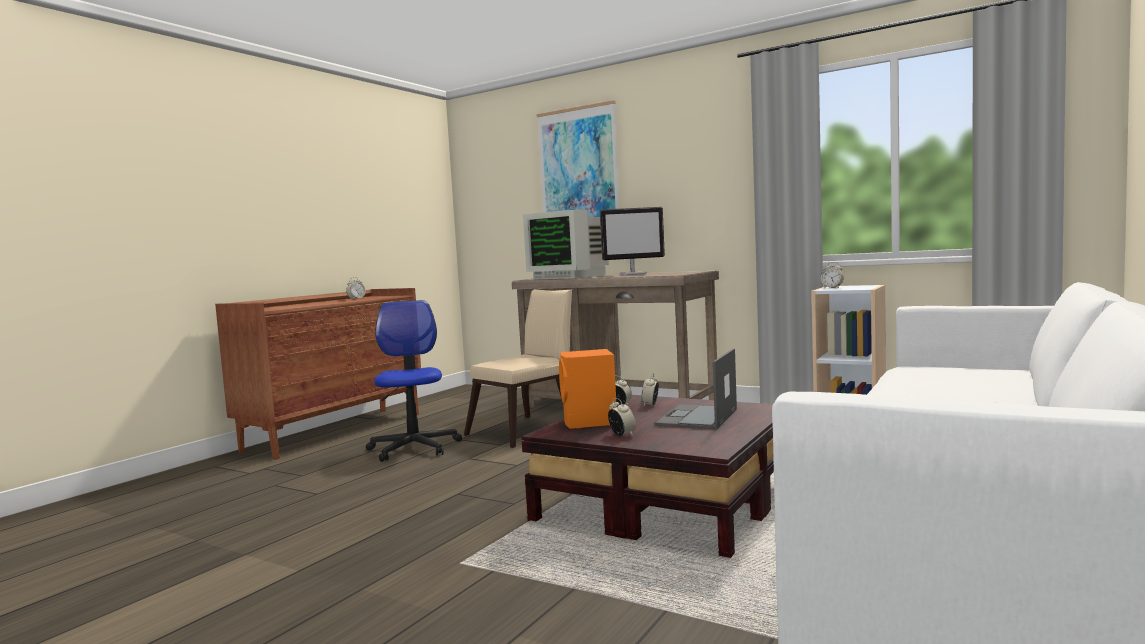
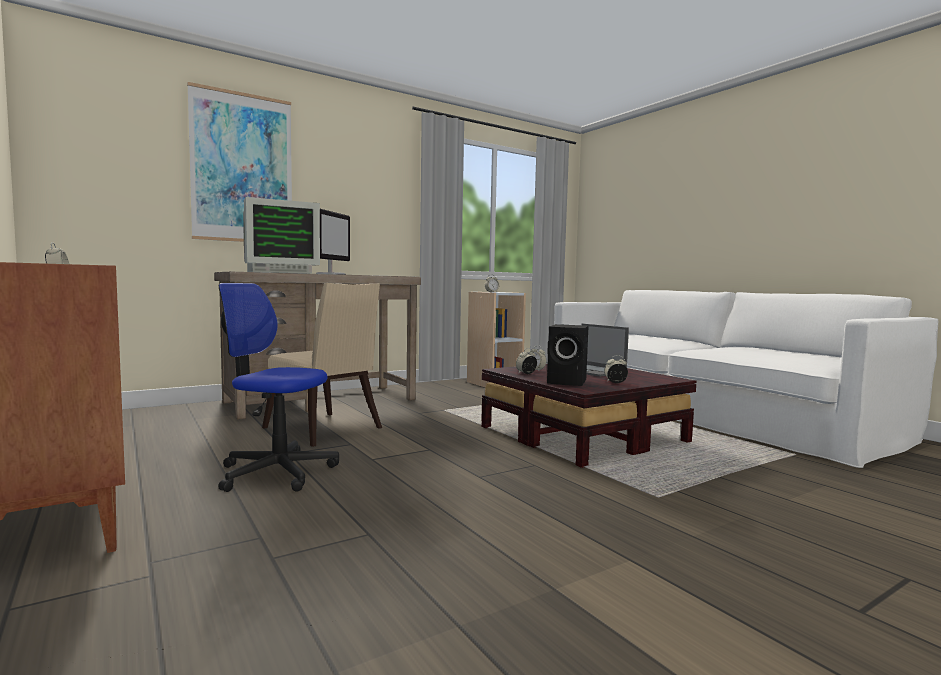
camera: 65 degrees left, 0 degrees up
(528, 430) = (325, 430): beige chair -> beige chair turned 150 degrees clockwise
(589, 422) = (568, 382): orange speaker -> black speaker

